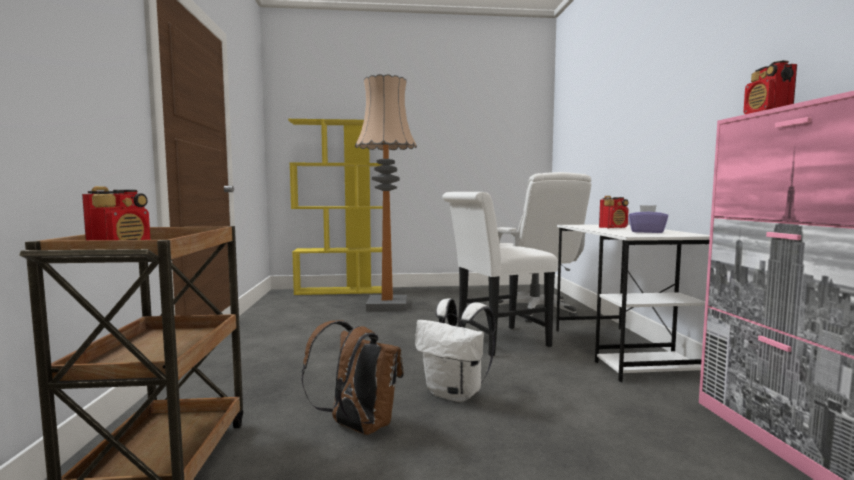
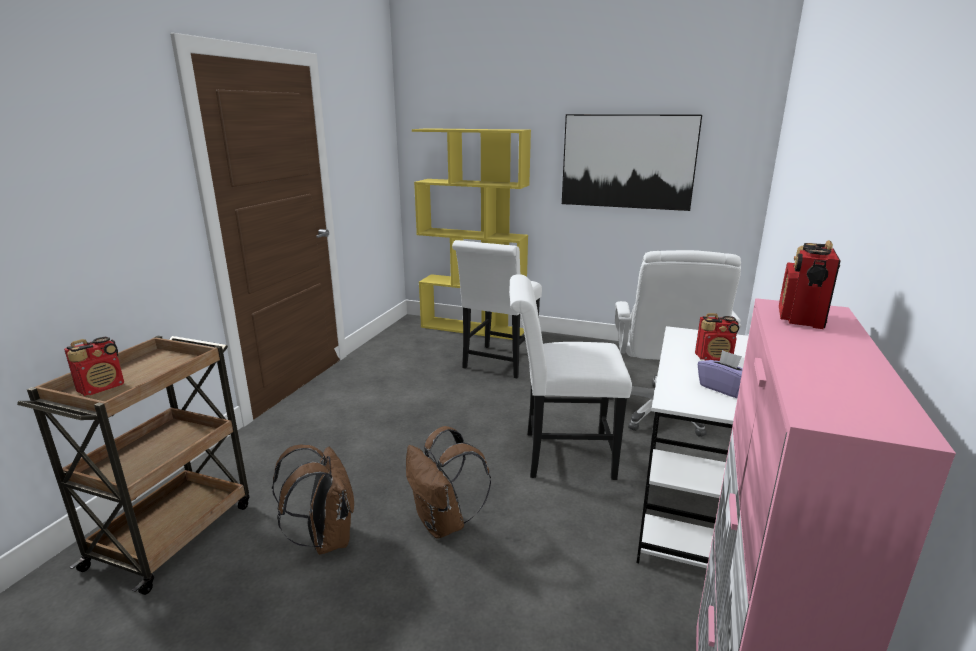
camera: 25 degrees right, 15 degrees up
(387, 305) = (498, 364): floor lamp -> white chair
(456, 393) = (444, 523): white backpack -> brown backpack
(458, 147) = (627, 162): none -> picture

